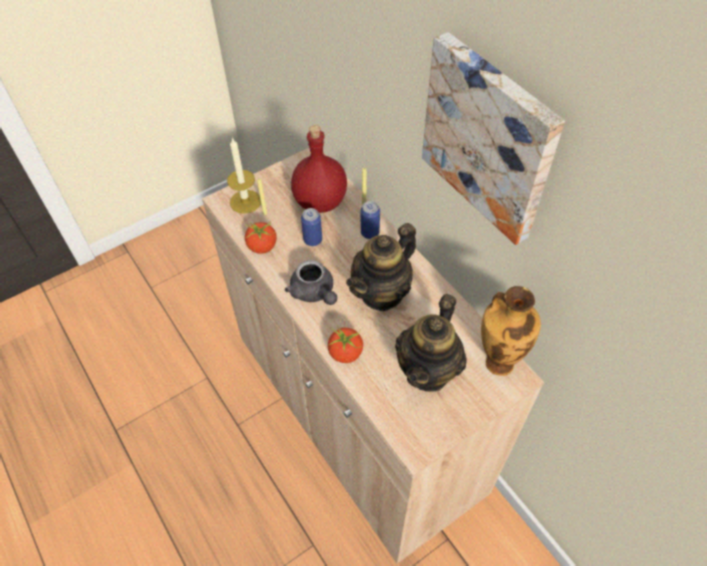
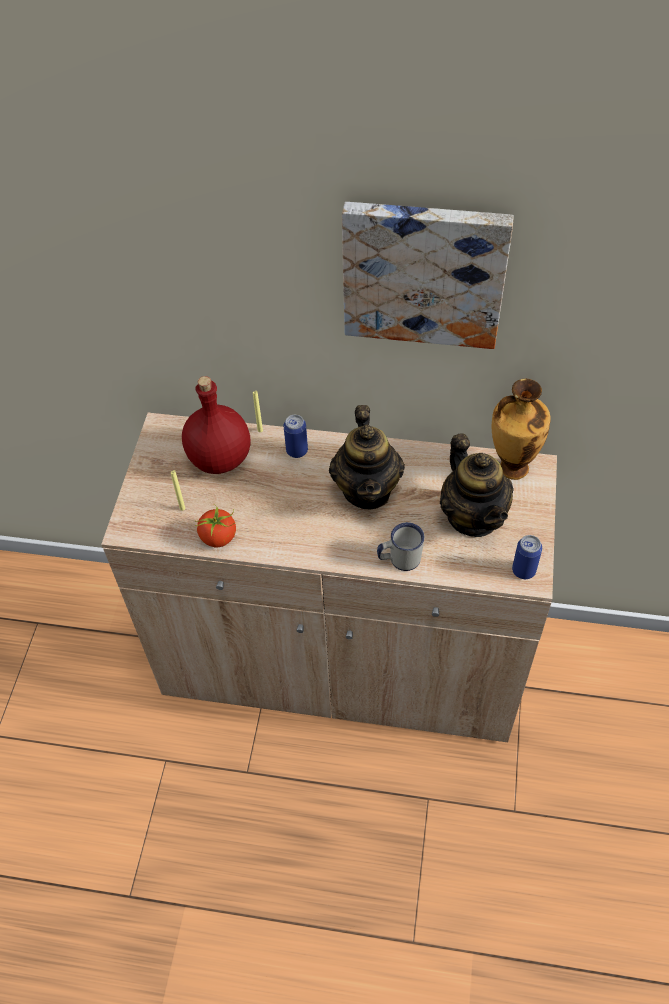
camera: 45 degrees left, 0 degrees up
(245, 201) = (149, 513): candle -> none
(313, 240) = (256, 495): can -> can (523, 570)
(314, 293) = (314, 536): grey teapot -> none
(346, 353) = (399, 559): tomato -> white mug

